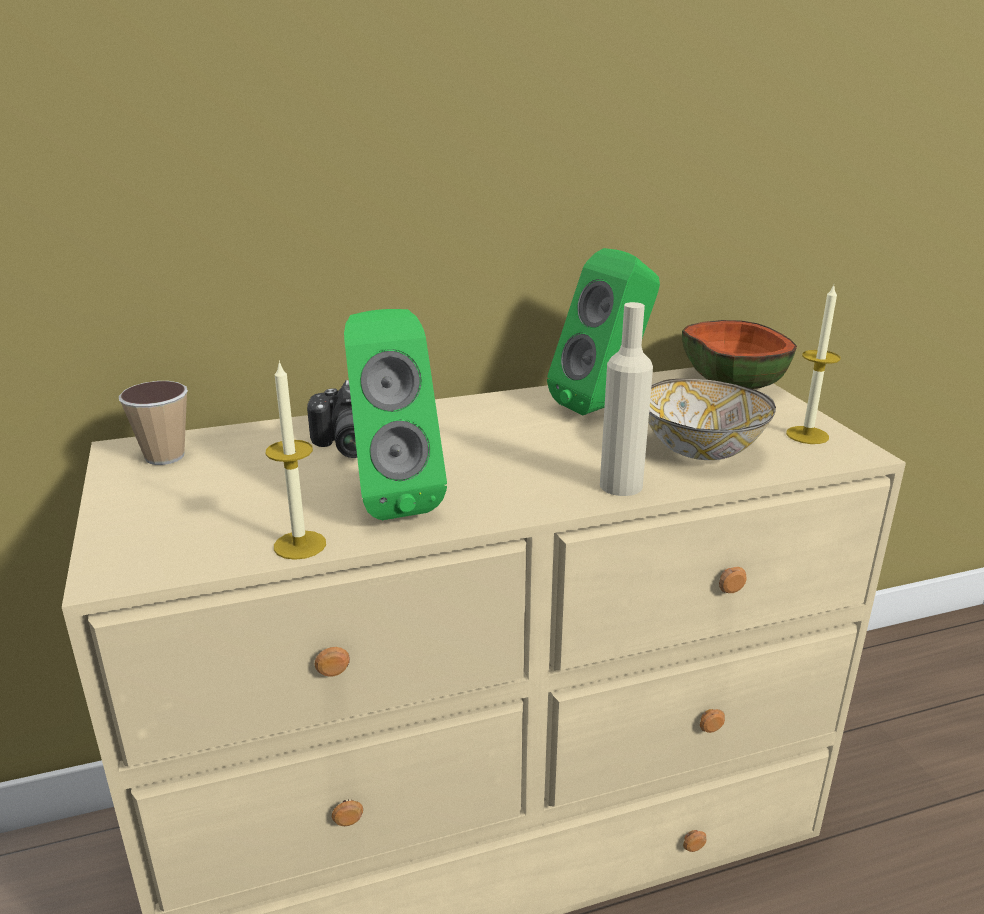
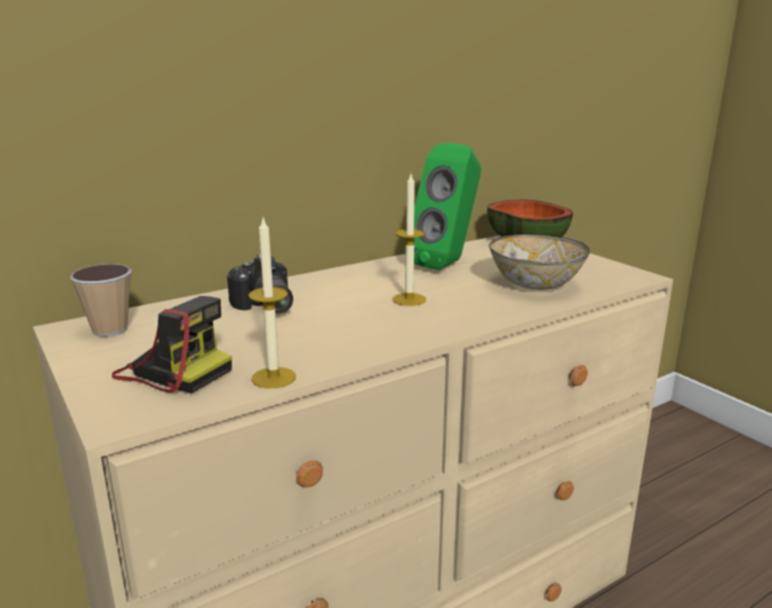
camera: 15 degrees left, 5 degrees down
(200, 519) = (173, 370): none -> camera
(392, 498) = (327, 338): green speaker -> none
(621, 485) = (495, 311): beige bottle -> none
(807, 435) = (599, 269): candle -> candle (409, 299)

